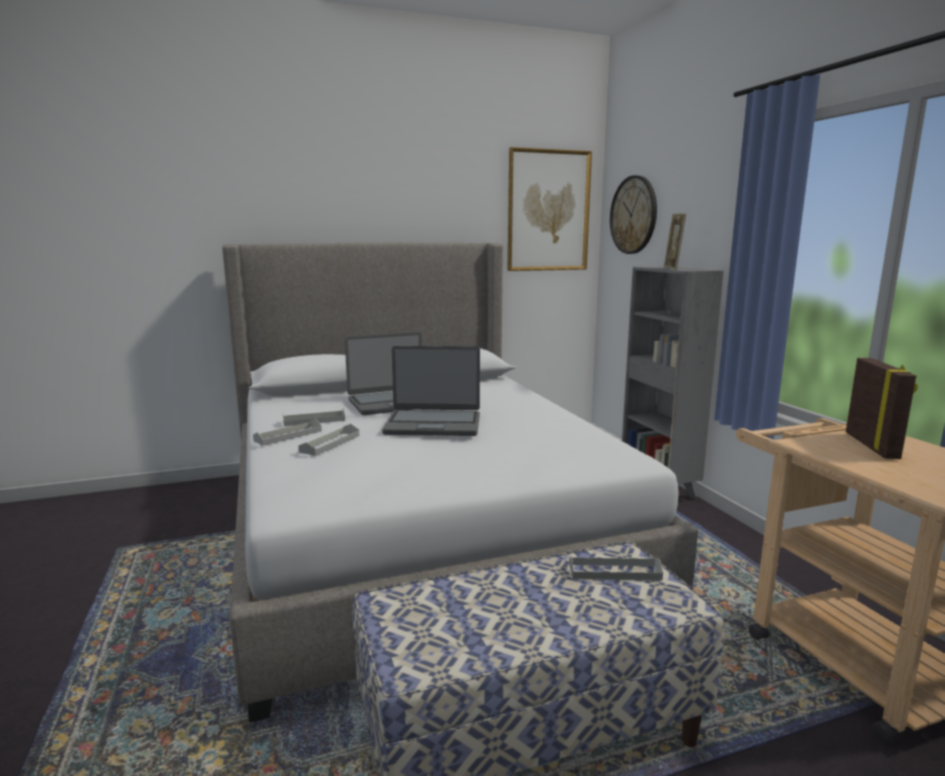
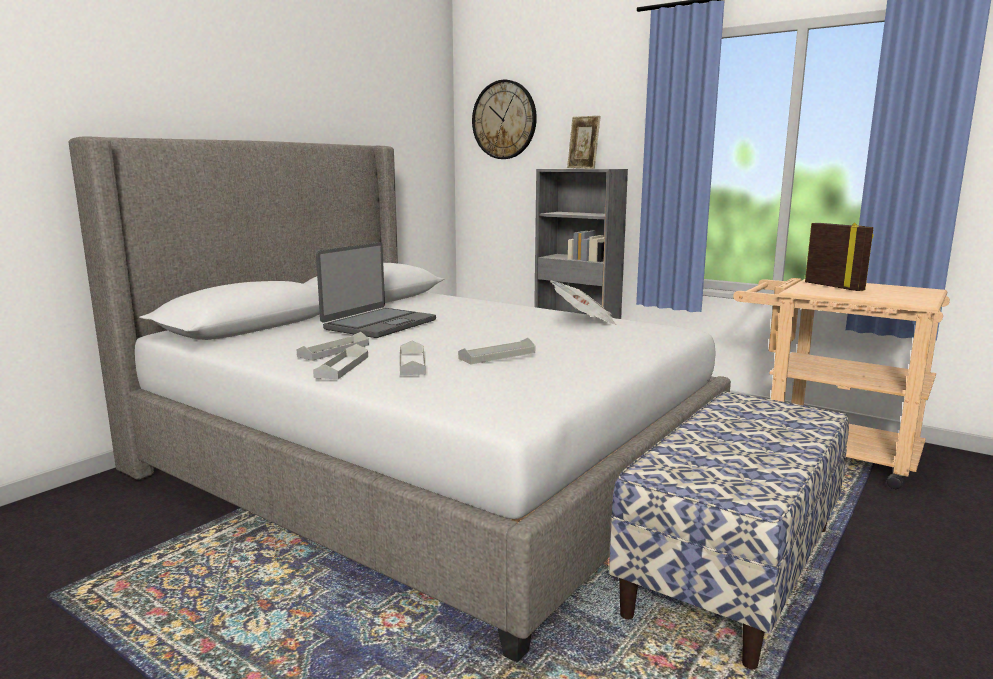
camera: 35 degrees left, 0 degrees up
(433, 424) = (469, 333): laptop -> none
(548, 211) = (413, 113): picture -> none
(563, 431) = (584, 321): none -> newspaper
(614, 572) = (752, 410): grey tray -> grey tray (497, 355)

